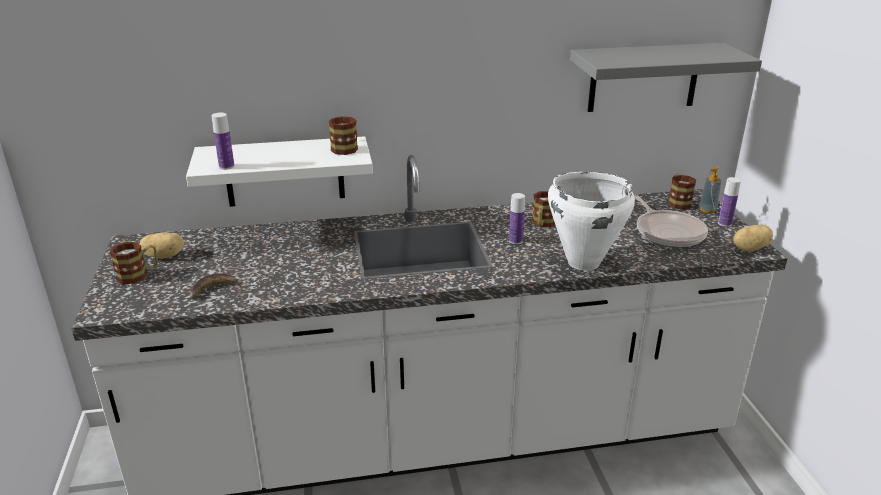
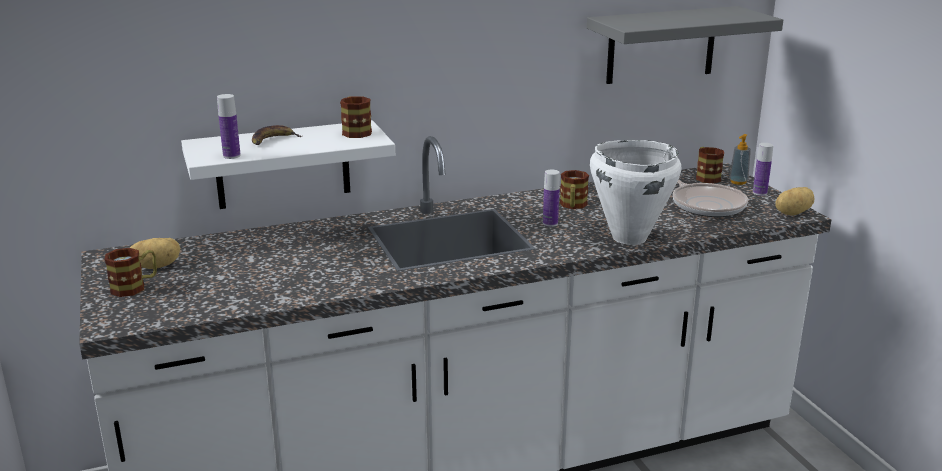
camera: 10 degrees left, 5 degrees down
(213, 289) = (231, 293): banana -> banana (273, 140)

